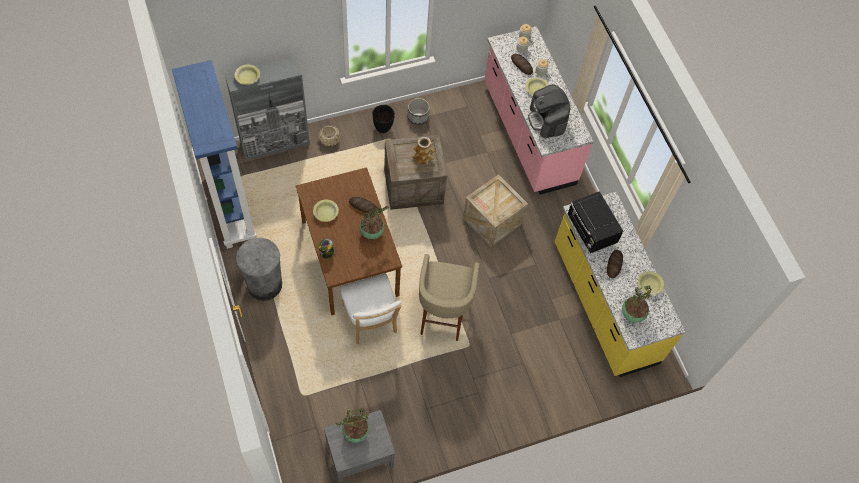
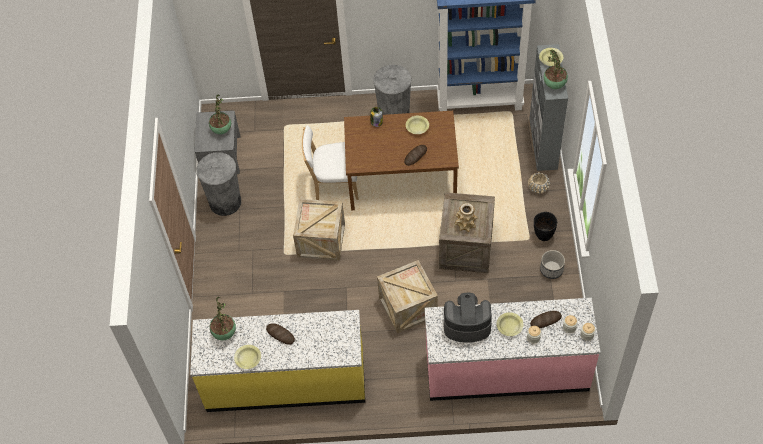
camera: 115 degrees right, 5 degrees down
(372, 232) = (386, 158): potted plant -> potted plant (554, 85)
(422, 427) = (225, 202): none -> grey trash can
(442, 315) = (321, 240): beige stool -> crate
(591, 231) = (323, 325): black microwave -> none

